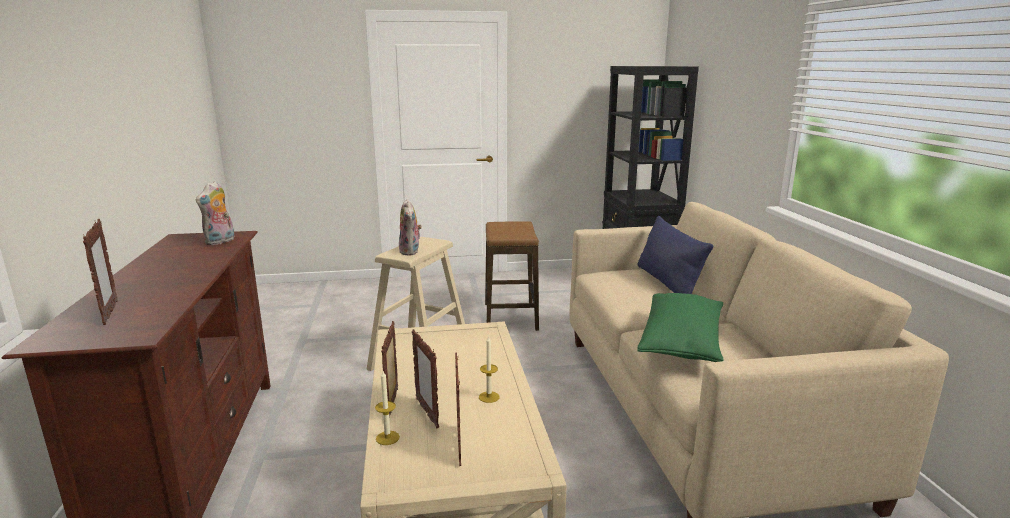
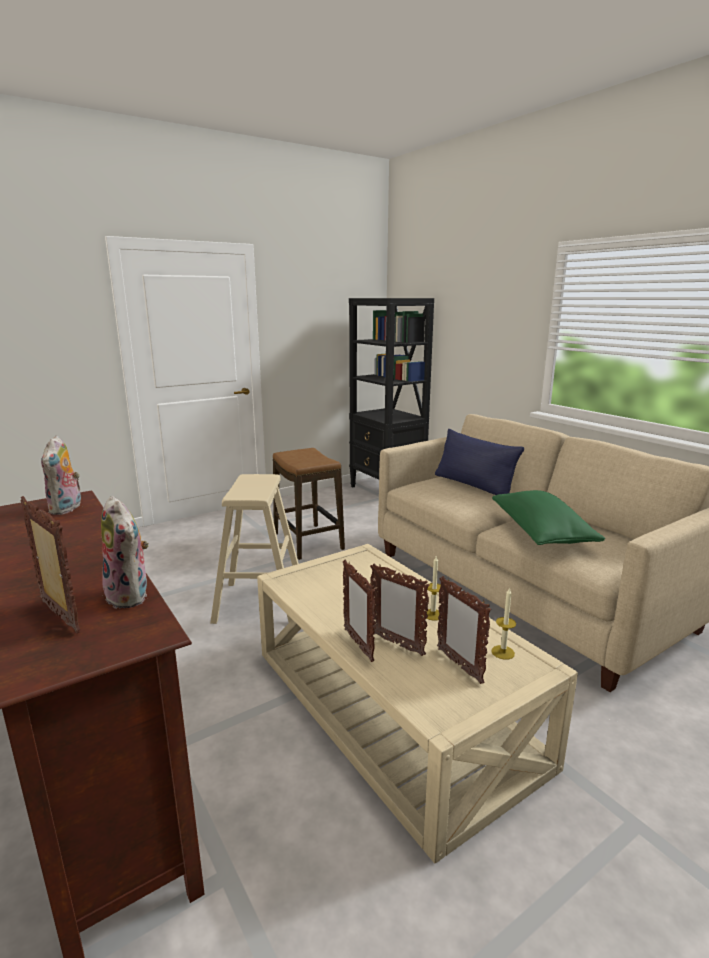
camera: 25 degrees left, 0 degrees up
(387, 438) = (390, 678): candle -> candle (503, 652)
(411, 252) = (253, 490): plush toy -> plush toy (131, 596)

